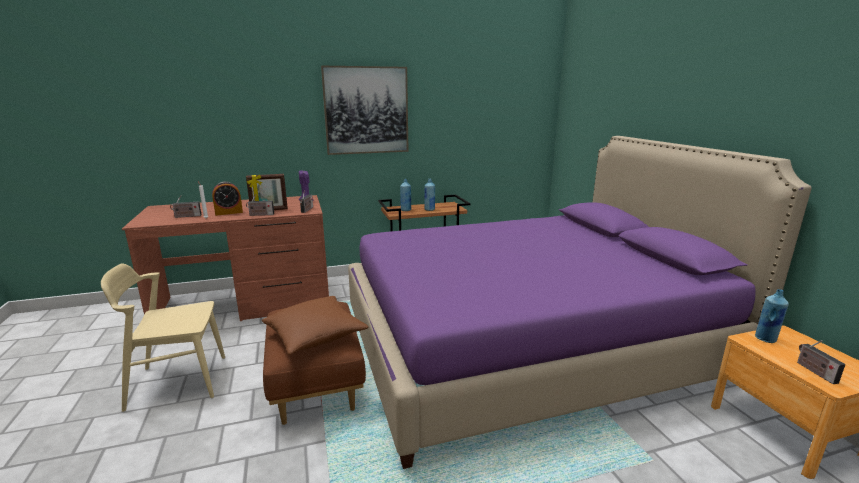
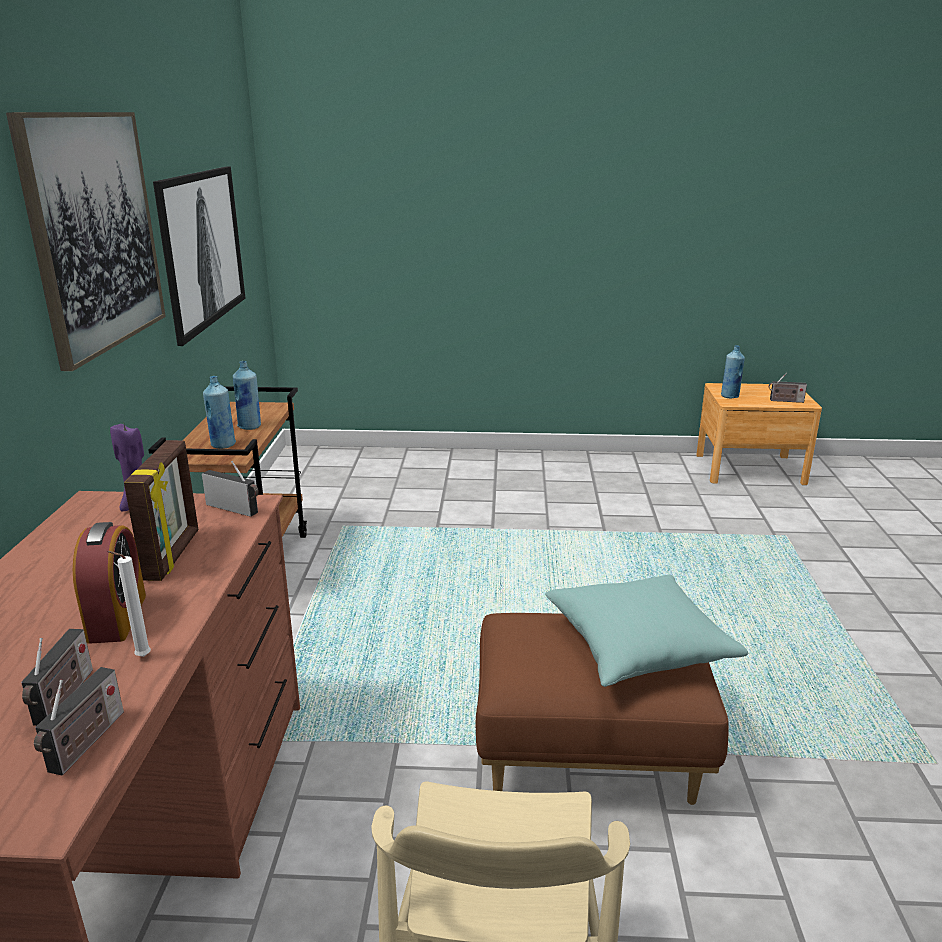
camera: 70 degrees left, 5 degrees up
(260, 215) = (209, 568): radio -> radio (85, 744)
(315, 336) = (638, 646): brown pillow -> turquoise pillow
(464, 130) = (201, 248): none -> picture
(527, 346) = (563, 539): purple bed -> none

